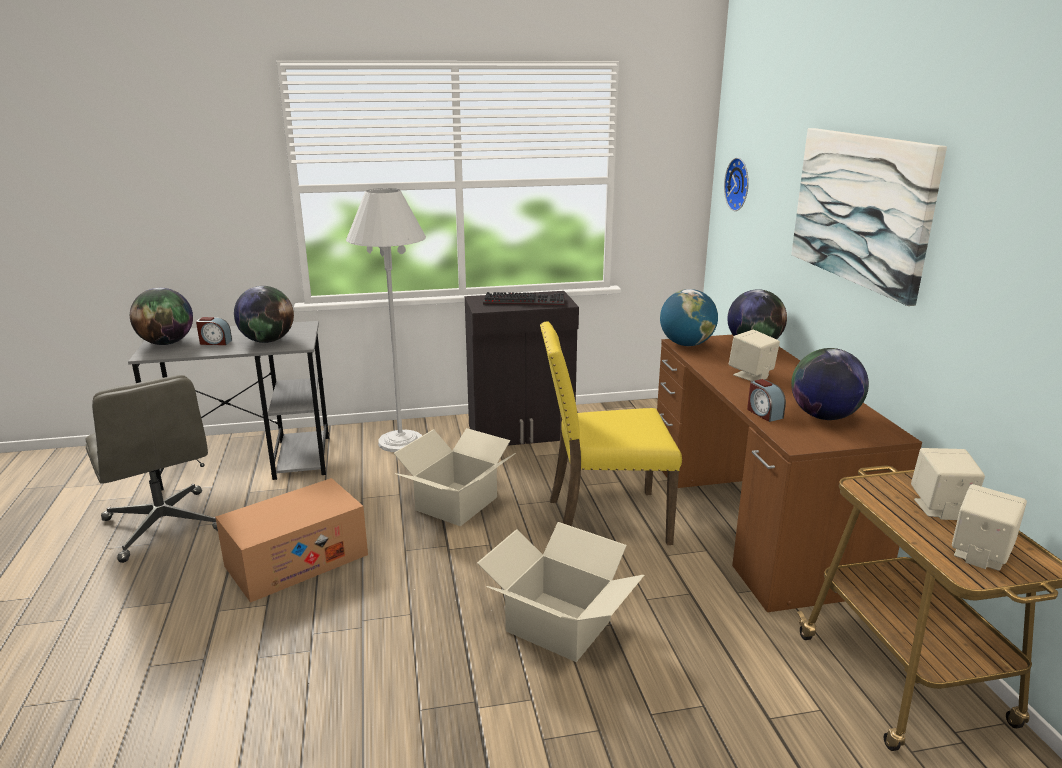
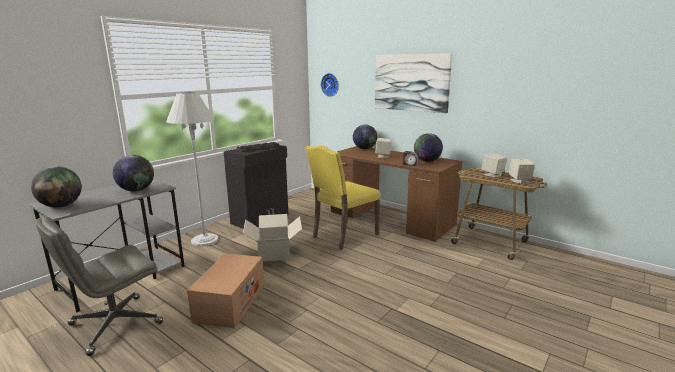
camera: 40 degrees left, 5 degrees down
(164, 526) = (114, 324): grey office chair -> grey office chair turned 120 degrees clockwise
(215, 342) = (100, 198): alarm clock -> none
(558, 626) = (381, 273): cardboard box -> none
(686, 344) = (342, 153): globe -> none

